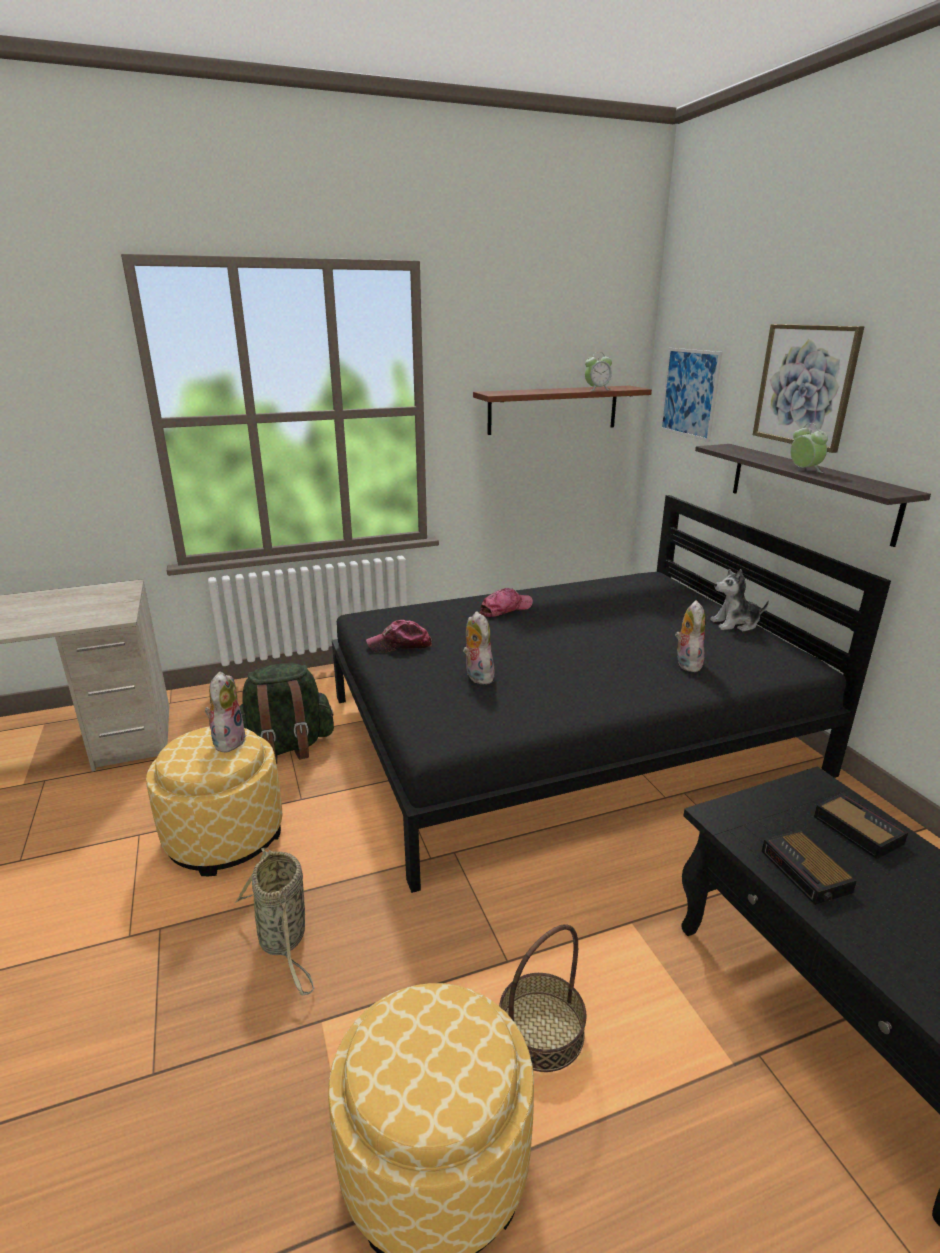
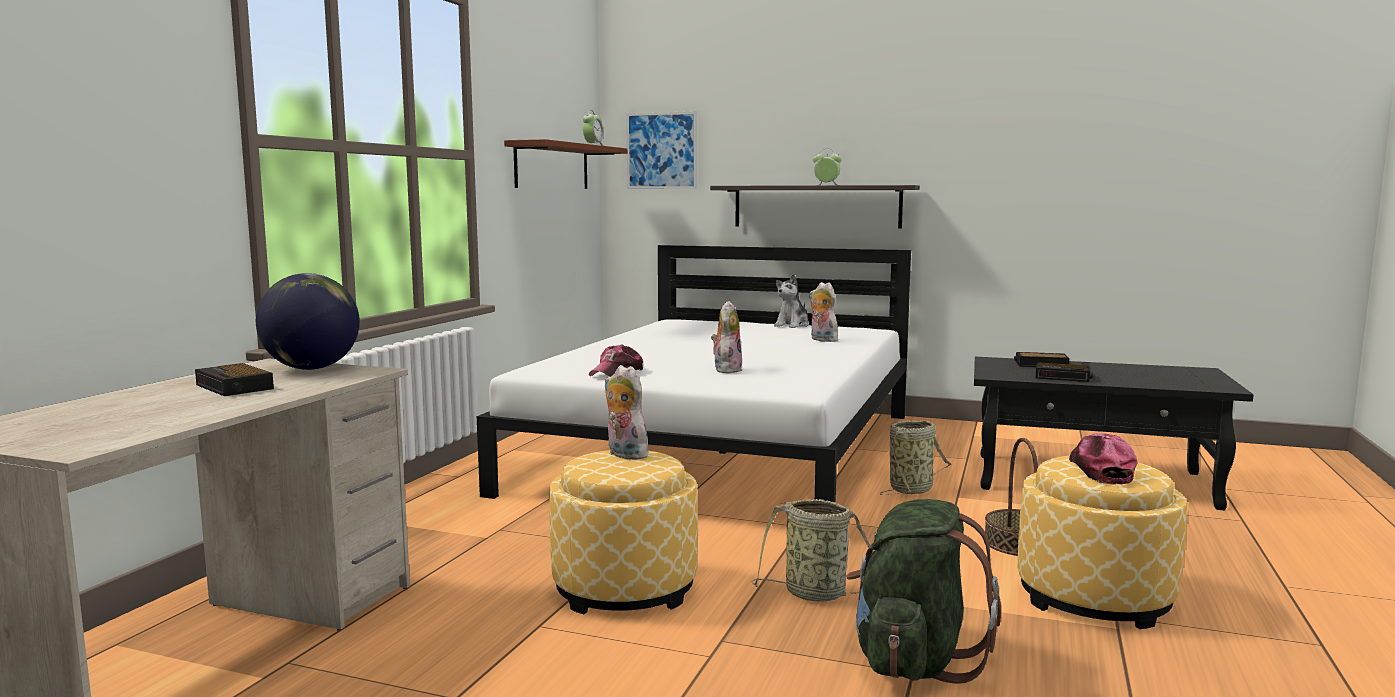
camera: 50 degrees left, 15 degrees down
(41, 610) = (235, 387): none -> alarm clock
(113, 602) = (311, 369): none -> globe
(286, 747) = (524, 534): green backpack -> green backpack (913, 661)
(476, 676) = (726, 370): plush toy -> plush toy turned 90 degrees clockwise
(505, 609) = (629, 346): cap -> cap (1100, 470)
(566, 733) = (726, 451): black bed -> white bed
(612, 881) = (913, 489): none -> basket
(805, 386) = (794, 128): picture -> none

